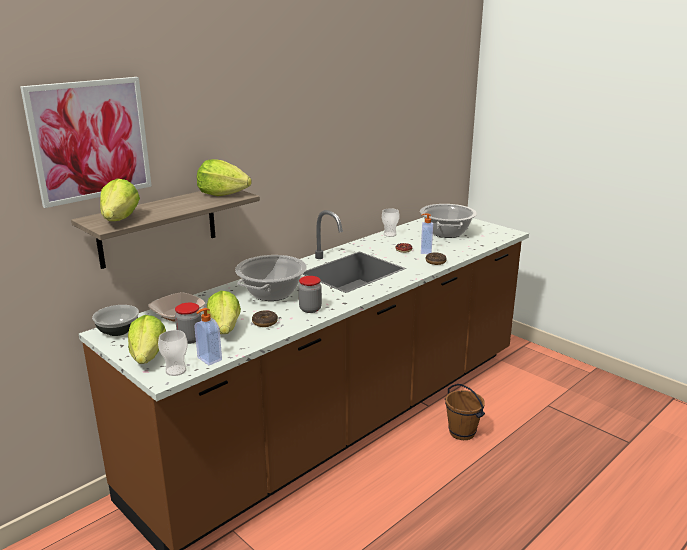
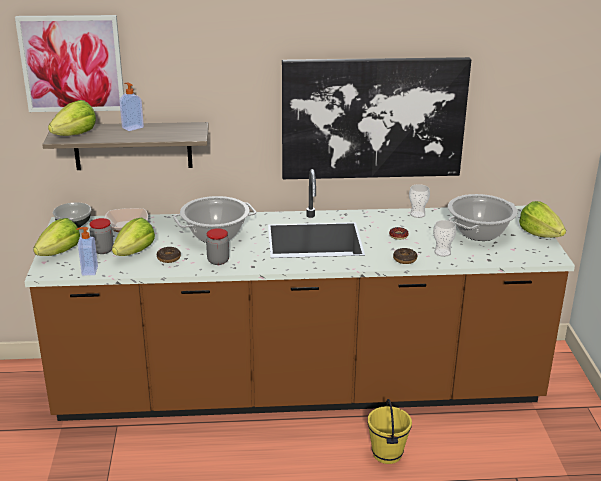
camera: 40 degrees right, 5 degrees up
(176, 370) = (59, 270): cup -> cup (442, 252)
(223, 194) = (184, 131): lettuce -> lettuce (540, 234)
(348, 157) = (373, 118): none -> picture
(425, 251) = (416, 245): soap dispenser -> soap dispenser (132, 127)
(462, 432) = (387, 454): brown bucket -> yellow bucket

